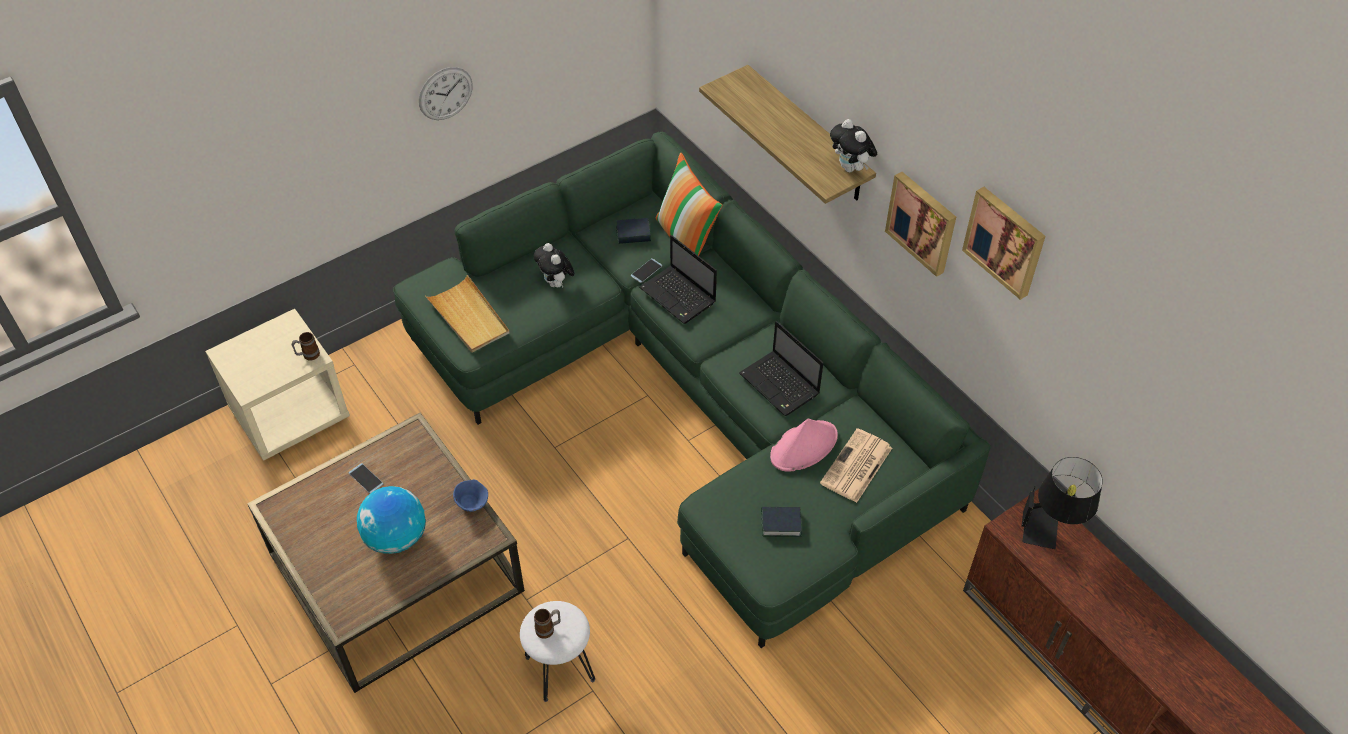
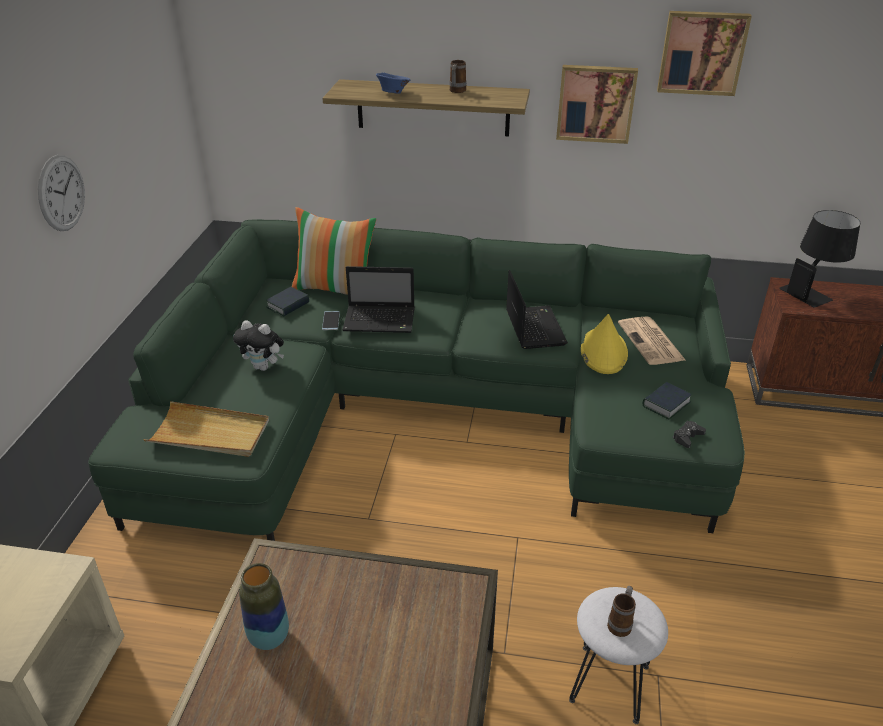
camera: 45 degrees left, 15 degrees down
(308, 356) = (54, 572): mug -> mug (456, 91)
(366, 478) = (269, 637): phone -> vase
(396, 537) = (378, 665): globe -> none
(472, 504) = (414, 573): blue bowl -> blue bowl (393, 93)
(754, 559) = (687, 437): none -> black game controller
(780, 385) = (534, 327): laptop -> laptop turned 105 degrees counterclockwise
(804, 446) = (603, 352): pink hat -> yellow hat
(851, 168) = (510, 92): plush toy -> none

